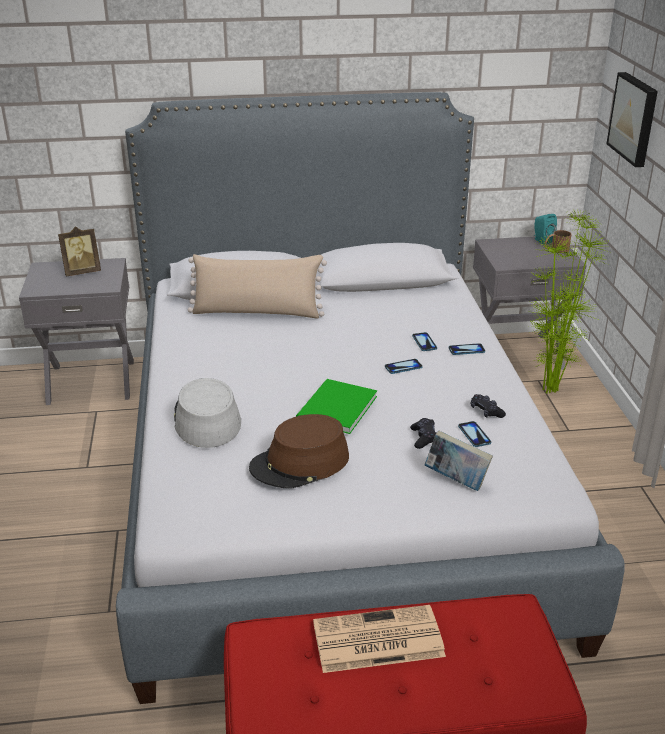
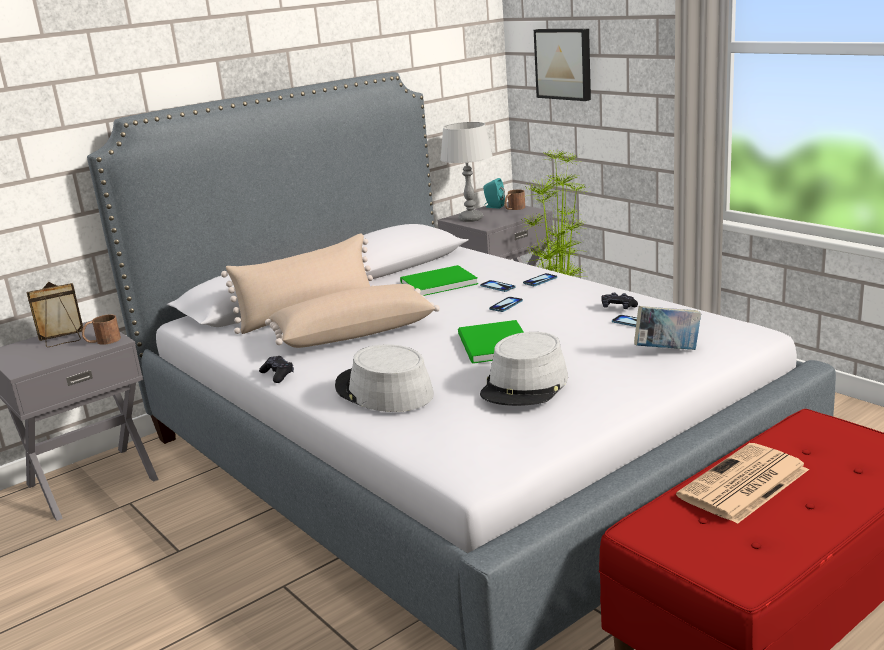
camera: 30 degrees left, 10 degrees down
(82, 272) = (63, 340): picture frame -> picture frame turned 150 degrees counterclockwise
(102, 283) = (102, 341): none -> brown mug
(262, 347) = (354, 333): none -> beige pillow
(300, 463) = (525, 385): brown hat -> grey hat
(384, 317) = (436, 283): none -> green book
(423, 438) = (597, 338): black game controller -> black game controller (277, 375)
(502, 249) = (471, 219): none -> grey table lamp

